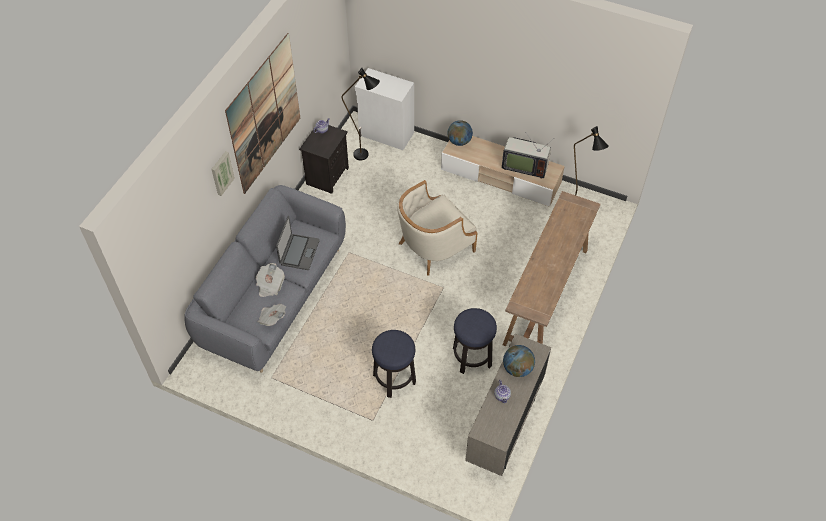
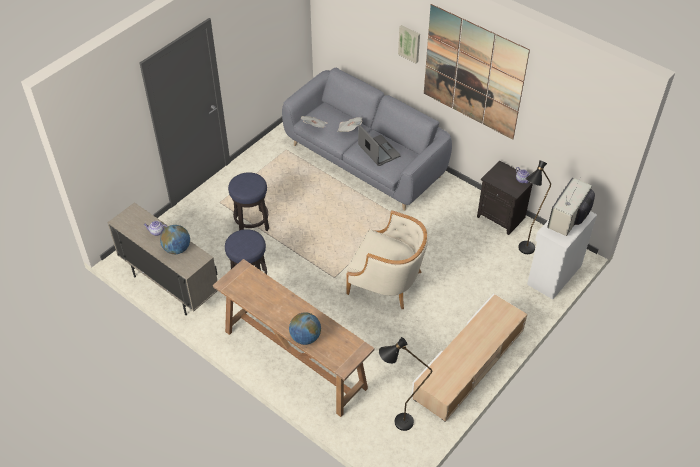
camera: 105 degrees right, 5 degrees down
(299, 252) = (378, 151): laptop -> laptop turned 150 degrees counterclockwise
(434, 246) = (386, 281): beige armchair -> beige armchair turned 135 degrees clockwise
(459, 141) = (507, 313): globe -> globe (305, 337)
(524, 166) = (456, 364): television -> television (569, 219)

